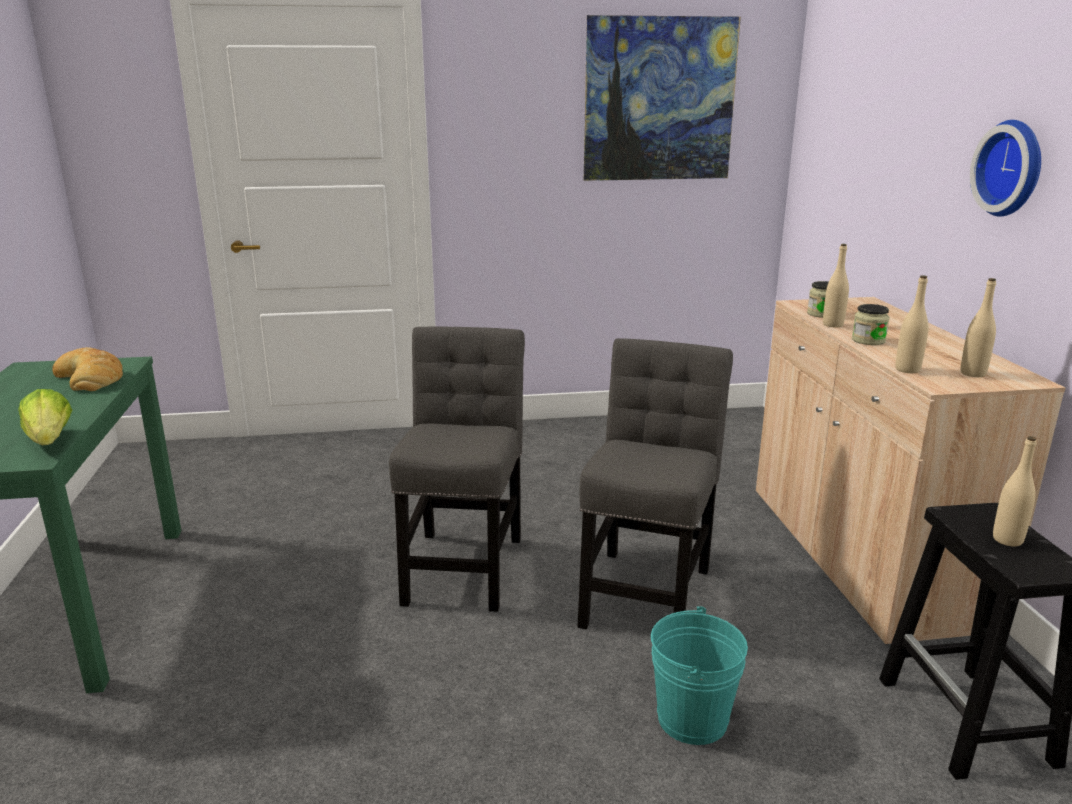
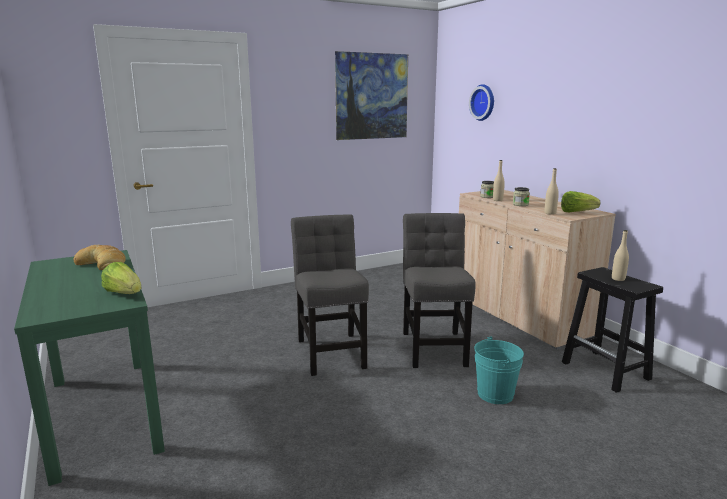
camera: 20 degrees left, 5 degrees down
(973, 373) = (576, 212): beige bottle -> lettuce
(1013, 168) = (573, 120): wall clock -> wall clock (484, 102)

